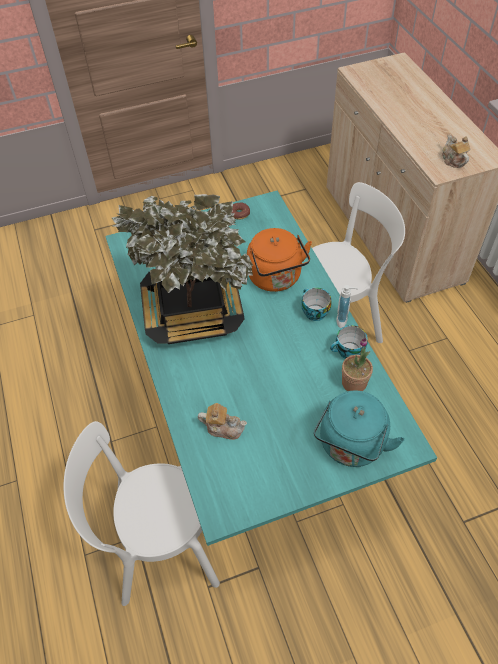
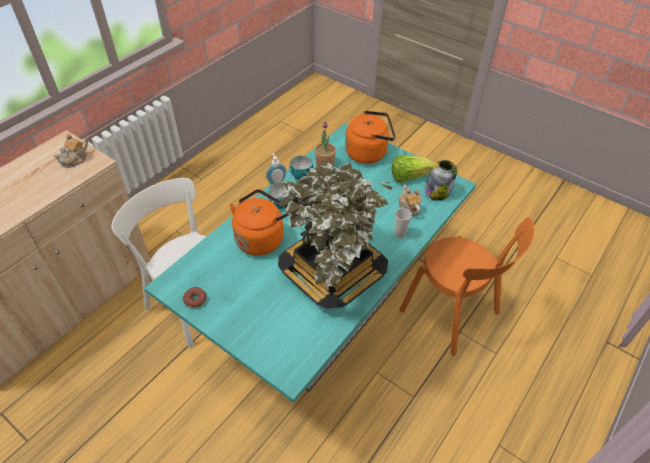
camera: 125 degrees left, 5 degrees down
(159, 547) = (453, 314): white chair -> orange chair
(193, 394) = (400, 234): none -> cup
(225, 479) = (437, 192): none -> jar
(274, 465) = (409, 176): none -> lettuce
(350, 446) = (368, 152): turquoise kettle -> orange kettle

